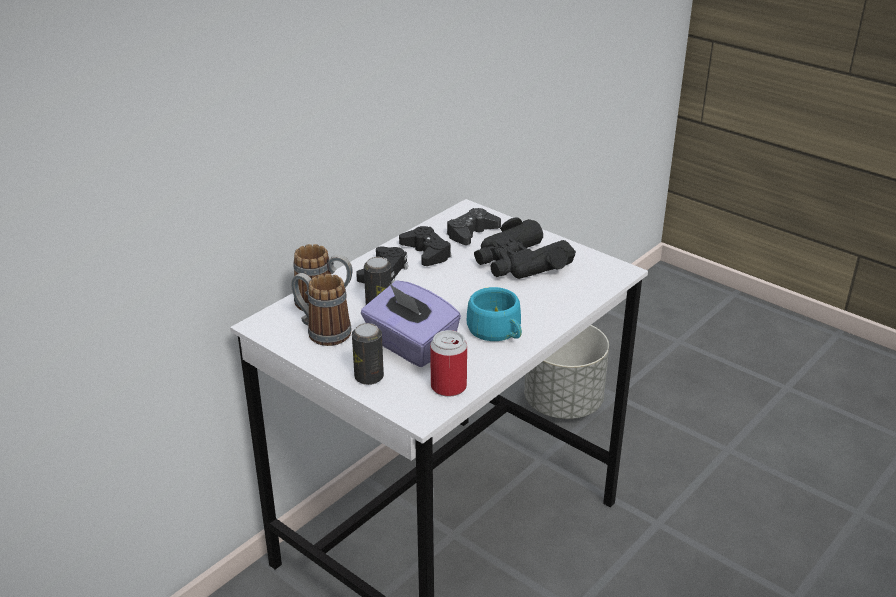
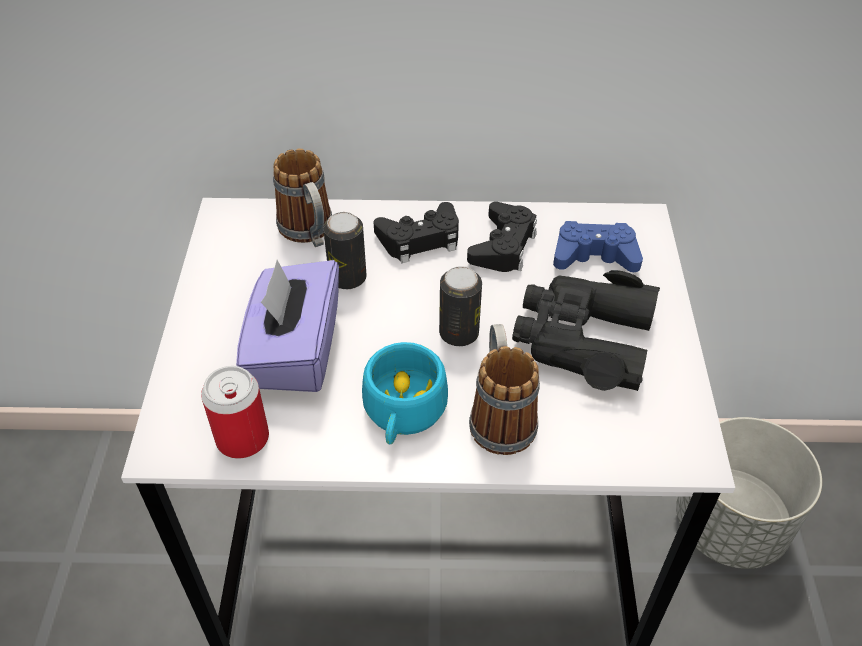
camera: 50 degrees right, 15 degrees up
(321, 331) = (256, 264): mug -> mug (499, 415)
(369, 377) = (202, 356): can -> can (459, 333)
(471, 233) = (594, 256): black game controller -> blue game controller

